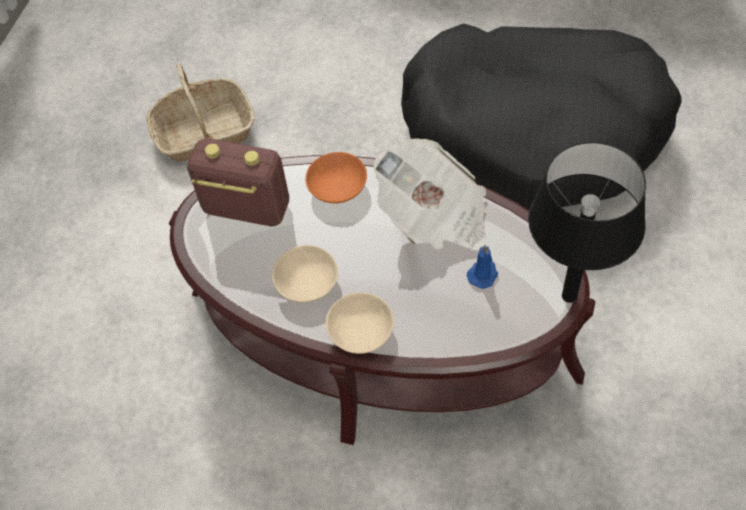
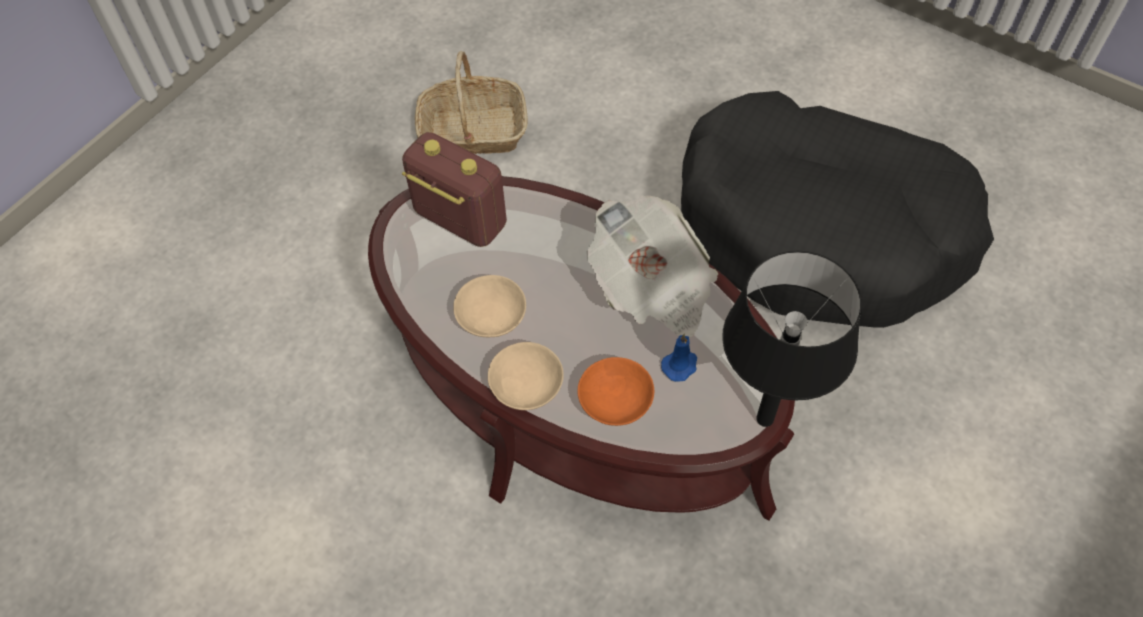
camera: 15 degrees right, 0 degrees up
(338, 185) = (563, 223): orange bowl -> orange bowl (616, 398)

